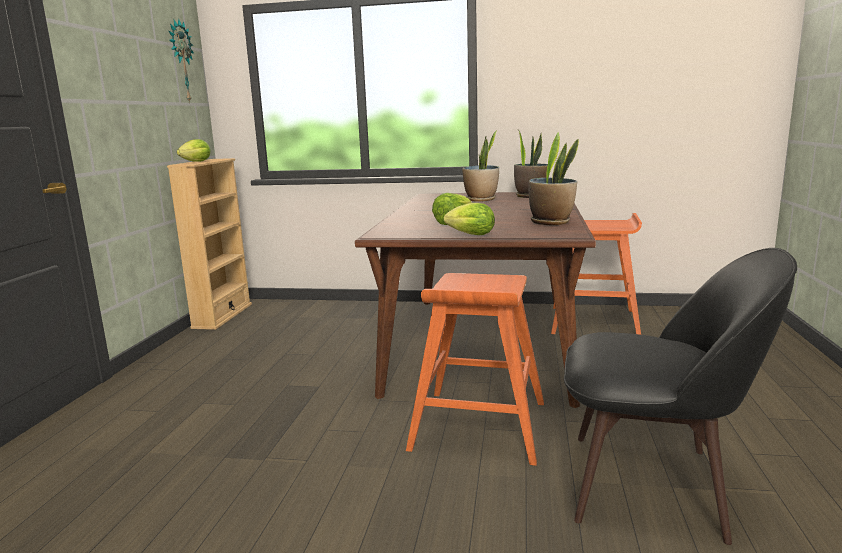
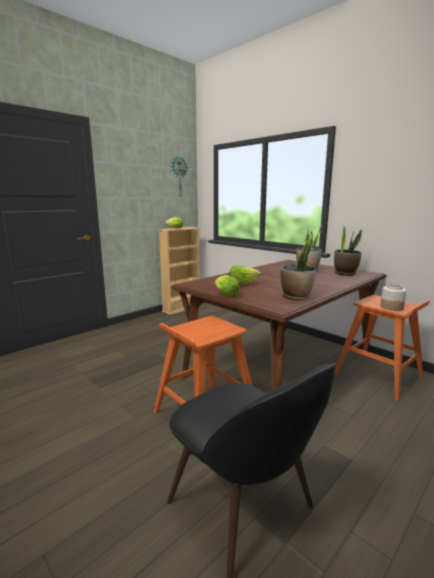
camera: 35 degrees right, 0 degrees up
(608, 227) = (391, 307): none -> jar

